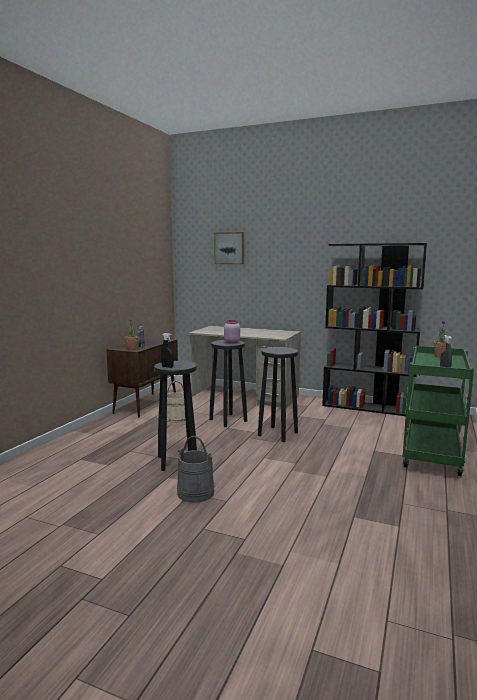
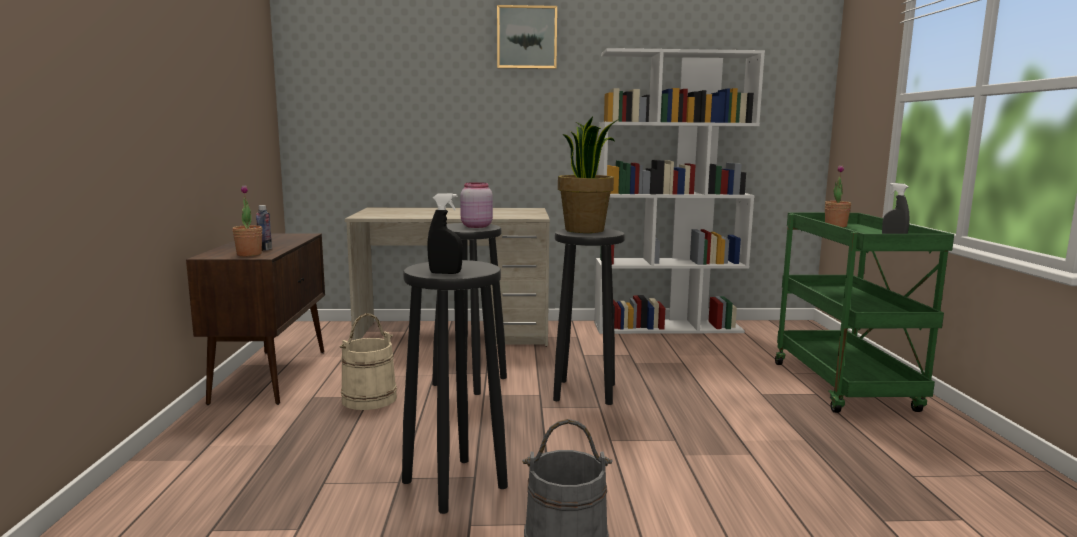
camera: 25 degrees left, 0 degrees up
(229, 248) = (402, 56): picture -> picture (526, 38)
(279, 349) = (585, 230): none -> potted plant
(368, 407) = (668, 327): black bookcase -> white bookcase

